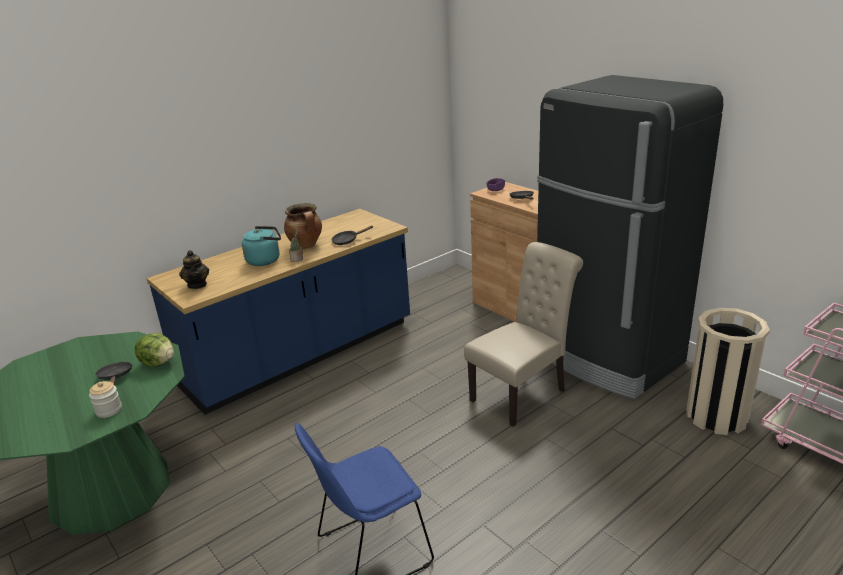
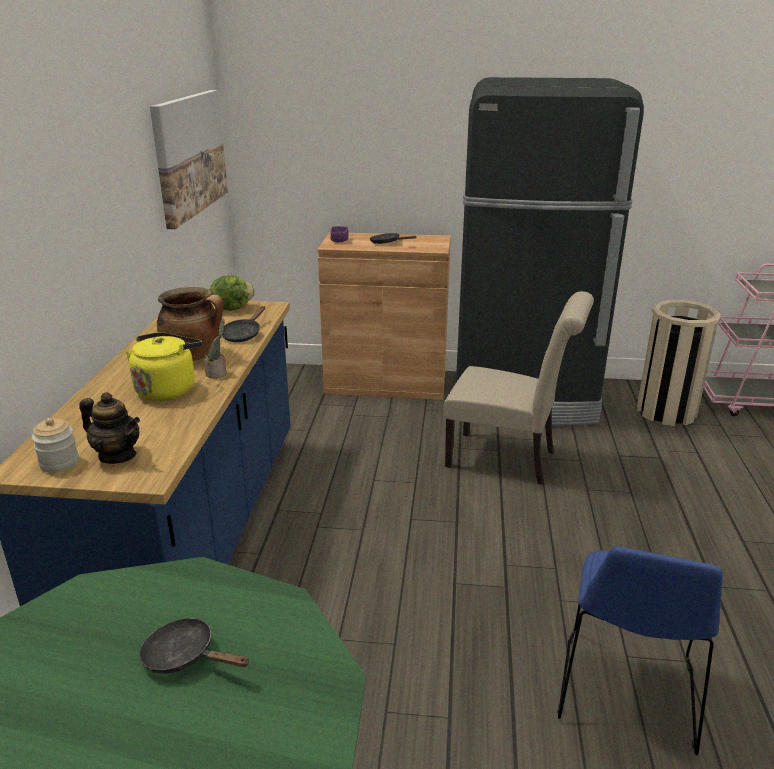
camera: 45 degrees left, 0 degrees up
(109, 410) = (282, 707): jar -> jar (59, 463)
(159, 362) = (223, 595): lettuce -> lettuce (232, 308)
(265, 260) = (168, 389): turquoise kettle -> yellow kettle
(397, 114) = (189, 154): none -> picture
(523, 393) = (508, 459): beige chair -> beige chair turned 105 degrees clockwise

